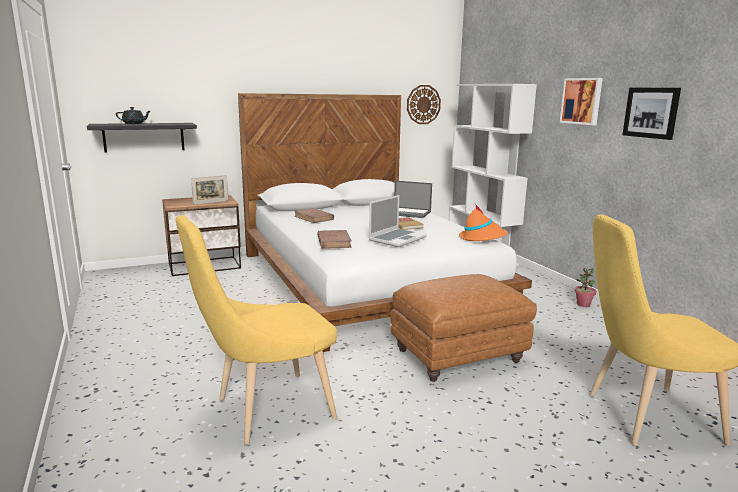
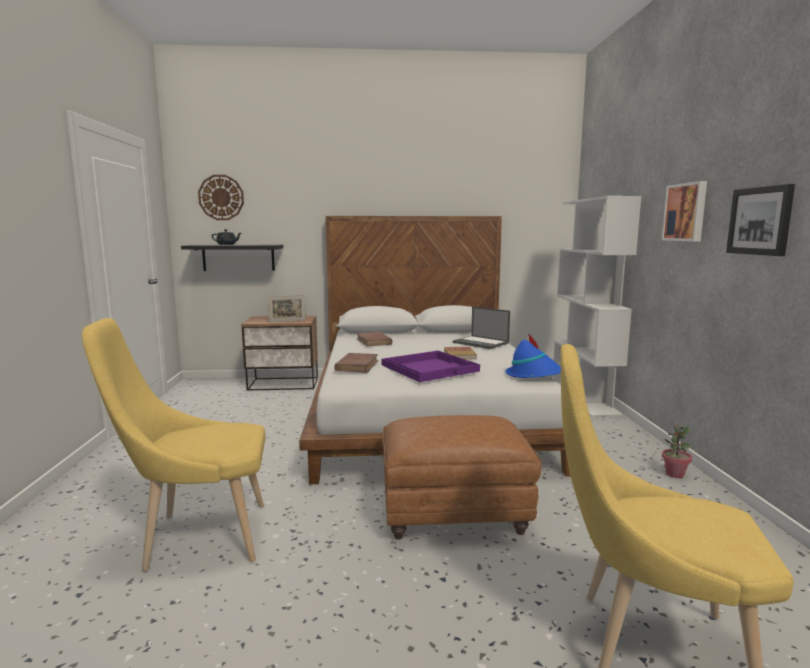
camera: 20 degrees right, 5 degrees down
(397, 239) = (429, 368): laptop -> purple tray
(423, 104) = (531, 226): wall clock -> wall clock (221, 197)
(482, 238) = (534, 375): orange hat -> blue hat

